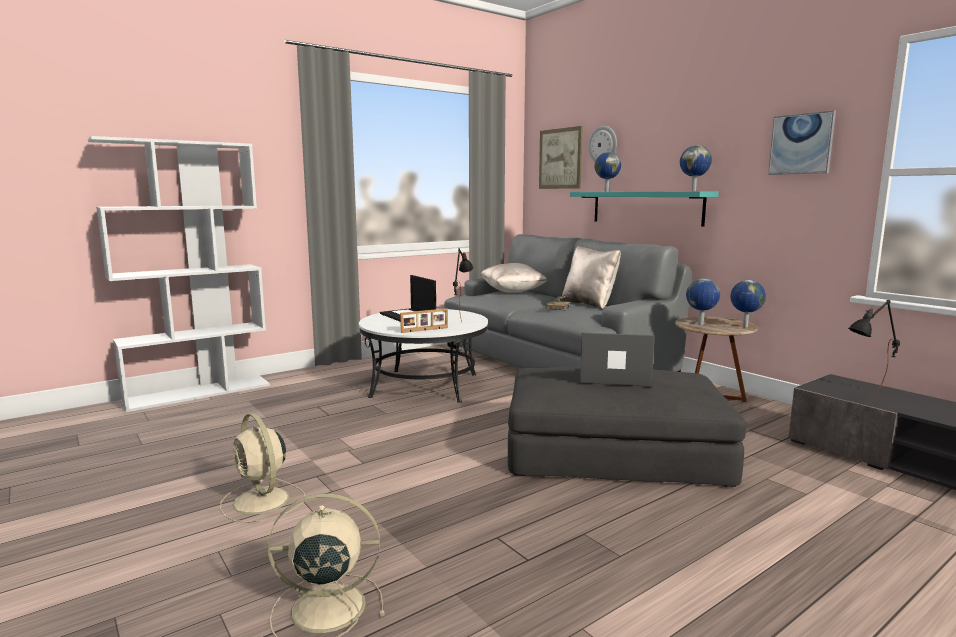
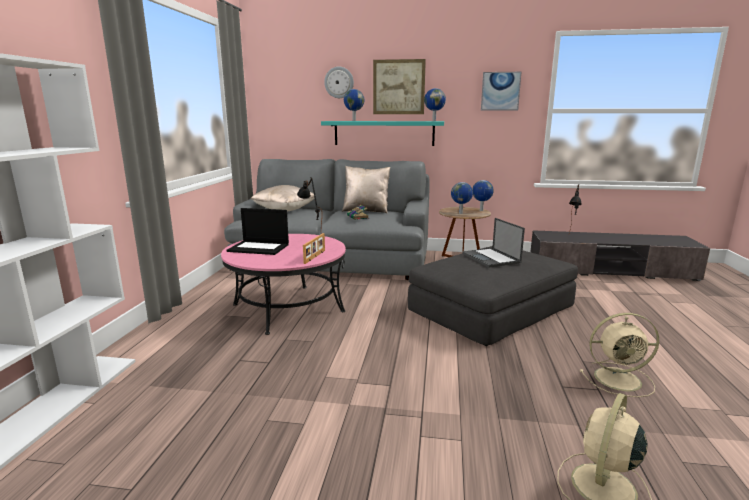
camera: 45 degrees left, 5 degrees up
(262, 502) = (398, 456): beige fan -> beige fan (619, 379)
(425, 385) = (288, 308): white coffee table -> pink coffee table
(560, 158) = (292, 91): picture -> picture (398, 87)
(612, 377) = (491, 258): laptop -> laptop turned 75 degrees counterclockwise

